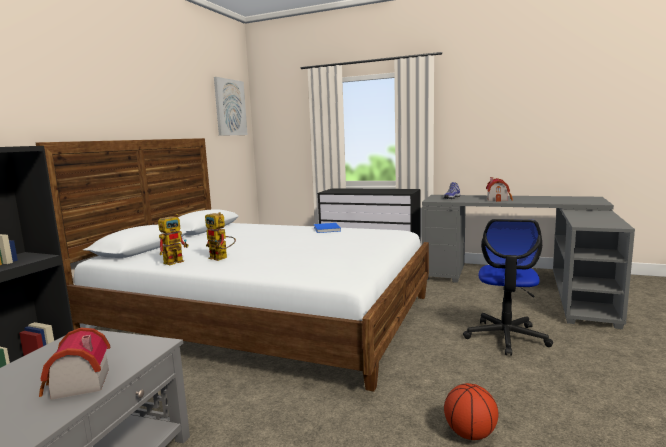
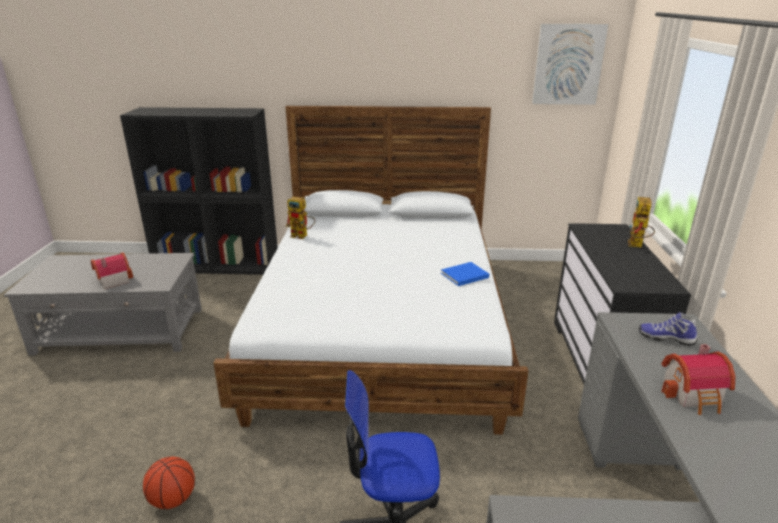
camera: 70 degrees right, 15 degrees up
(222, 258) = (314, 251): toy robot -> toy robot (637, 245)

